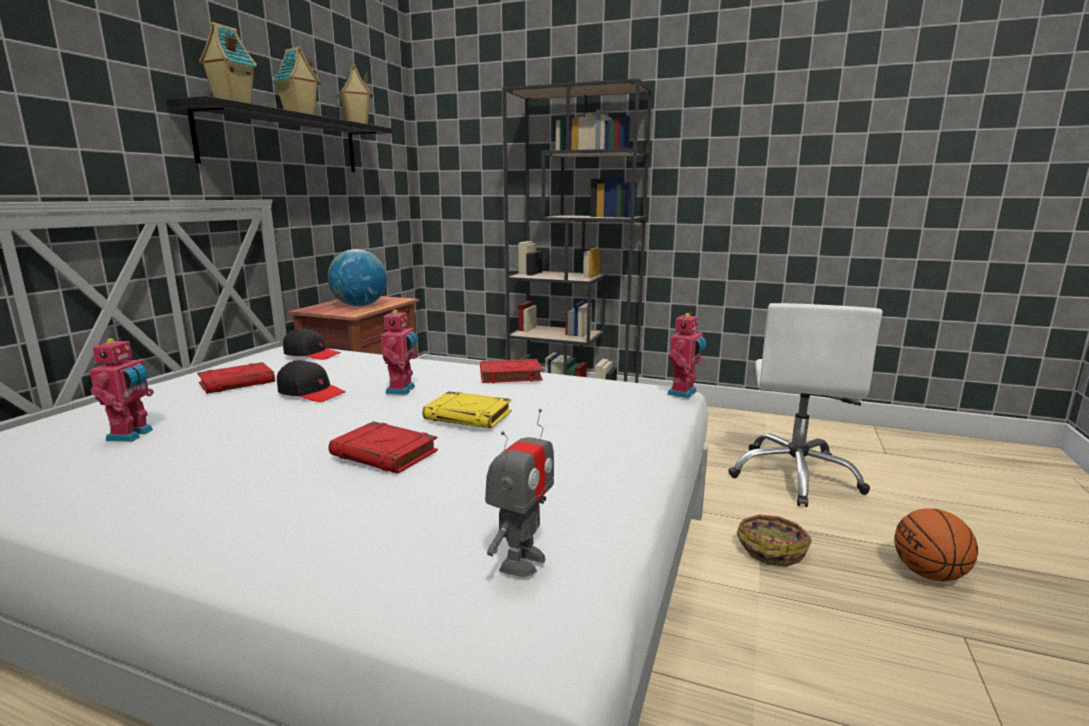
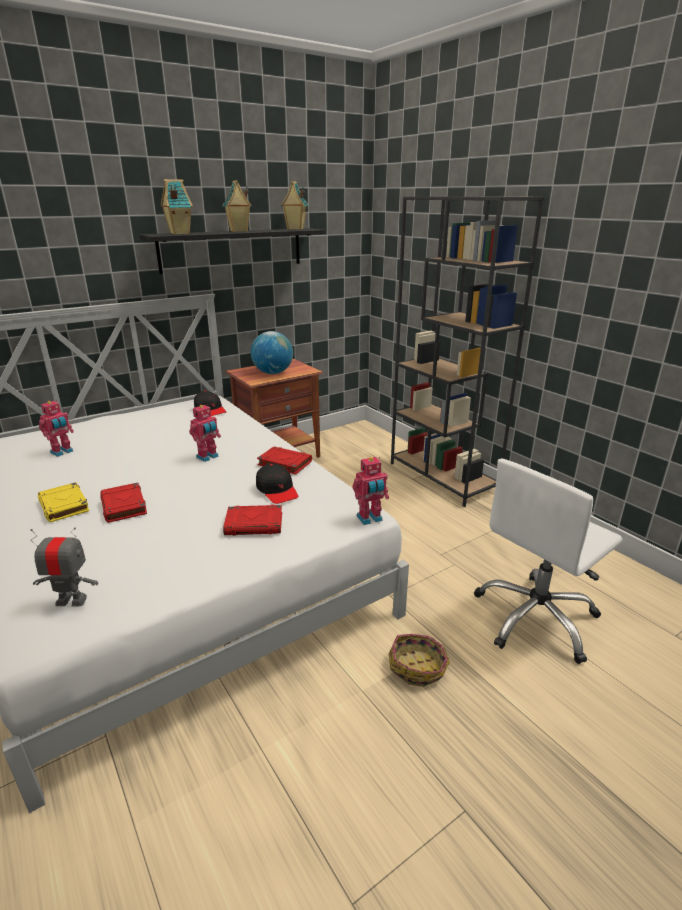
camera: 35 degrees right, 10 degrees up
(238, 382) = (147, 425): red book -> red book (255, 524)
(311, 392) = (165, 444): black cap -> black cap (277, 490)
(469, 416) = (205, 492): yellow book -> yellow book (64, 506)
(521, 561) = (71, 601): toy robot -> toy robot turned 150 degrees counterclockwise
(928, 574) = (519, 754): basketball -> none

